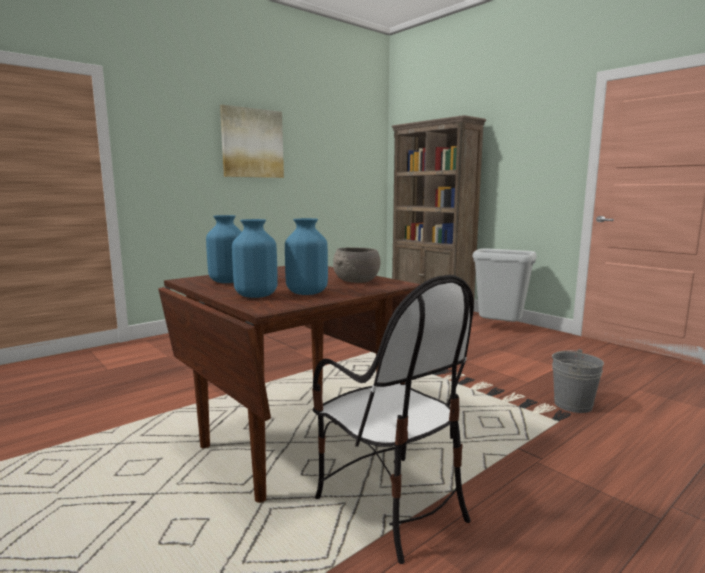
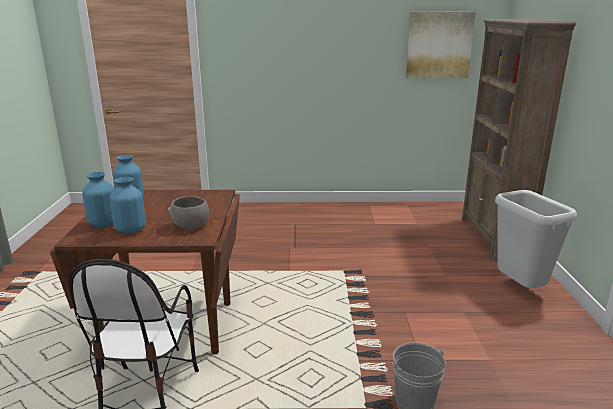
camera: 40 degrees right, 10 degrees up
(252, 143) = (324, 43): picture -> picture (439, 45)

